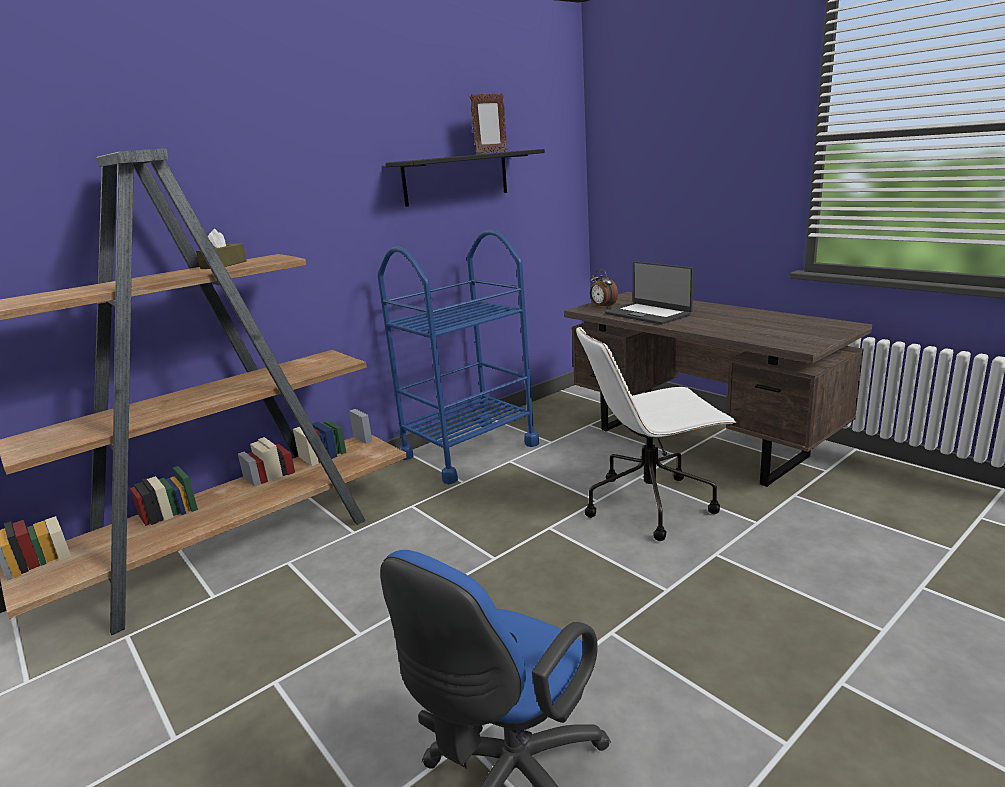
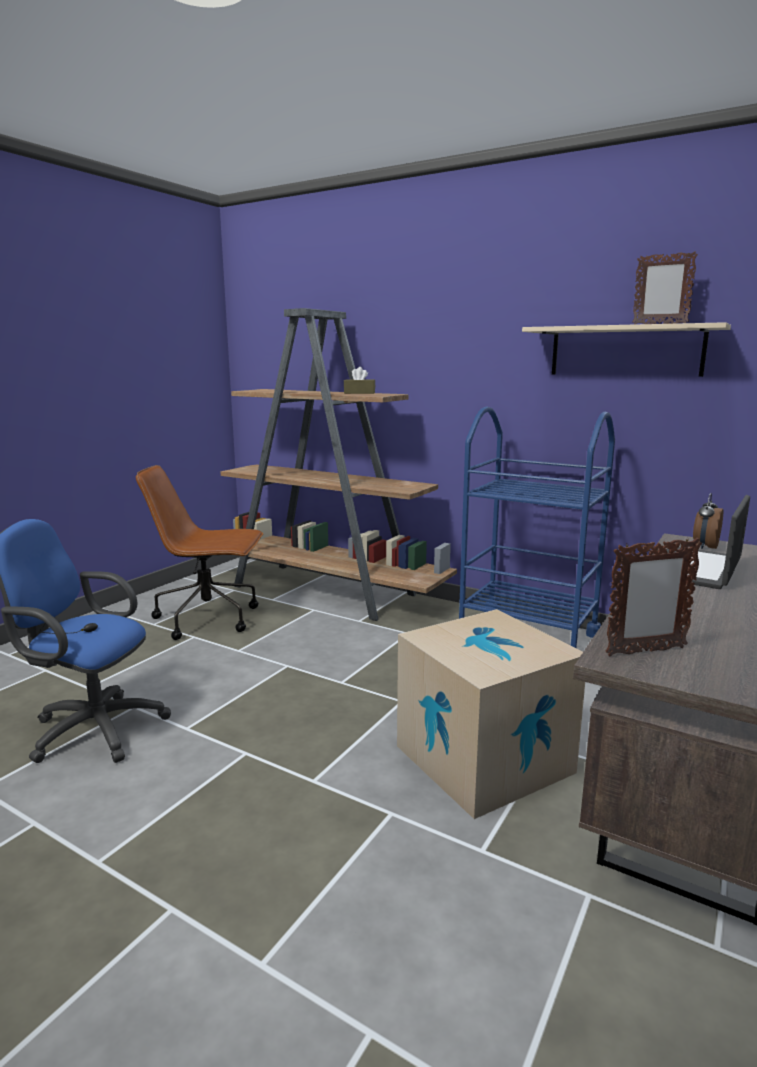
camera: 70 degrees right, 5 degrees down
(219, 664) = (209, 618): none -> brown office chair
(456, 178) = (625, 351): black shelf -> beige shelf
(651, 503) = (483, 759): white office chair -> cardboard box
(791, 340) = (645, 651): none -> picture frame

